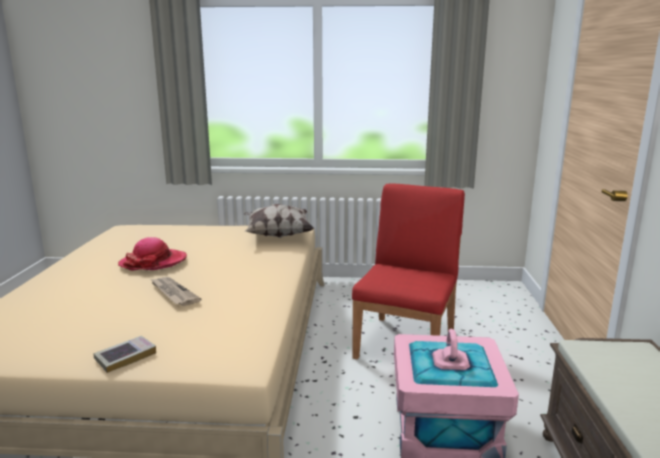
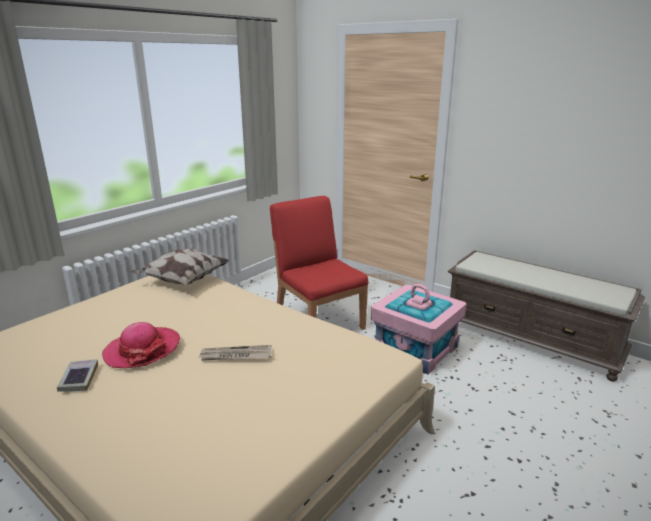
camera: 55 degrees left, 5 degrees up
(125, 357) = (330, 404): book -> book (79, 379)

